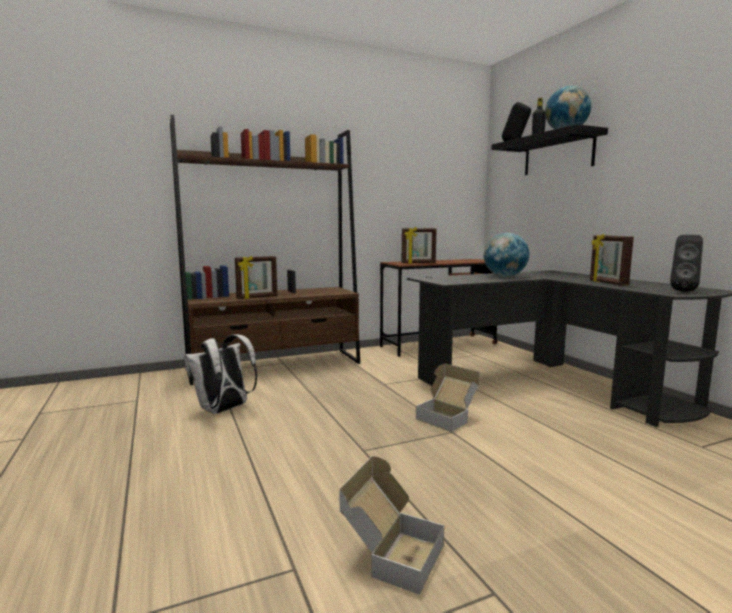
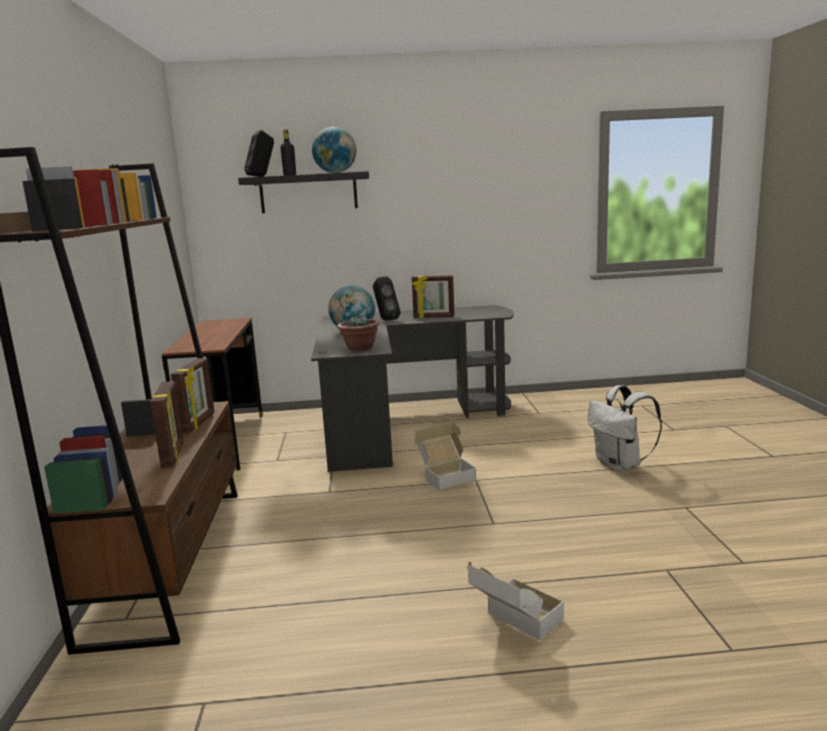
camera: 70 degrees left, 5 degrees up
(223, 410) = (327, 606): white backpack -> white backpack (620, 465)
(390, 554) = (650, 532): cardboard box -> cardboard box (514, 624)
(418, 263) = (217, 341): picture frame -> picture frame (199, 423)
(447, 280) = (360, 349): none -> potted plant
(683, 291) = (490, 312): black speaker -> black speaker (385, 319)

